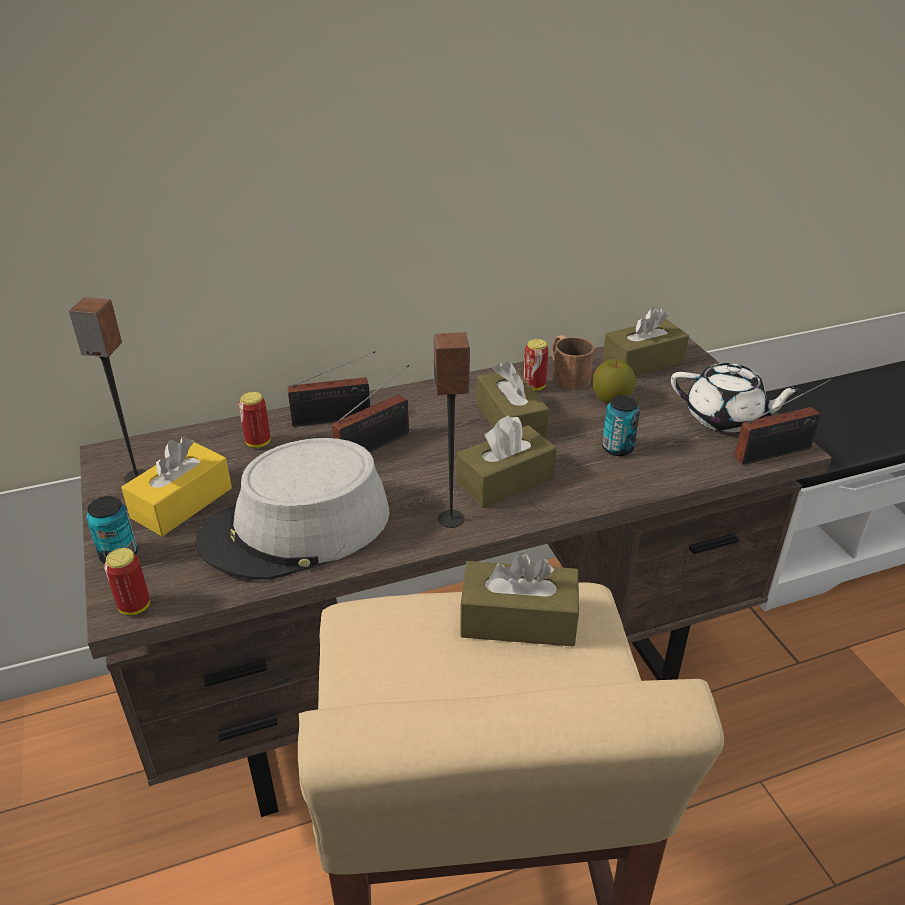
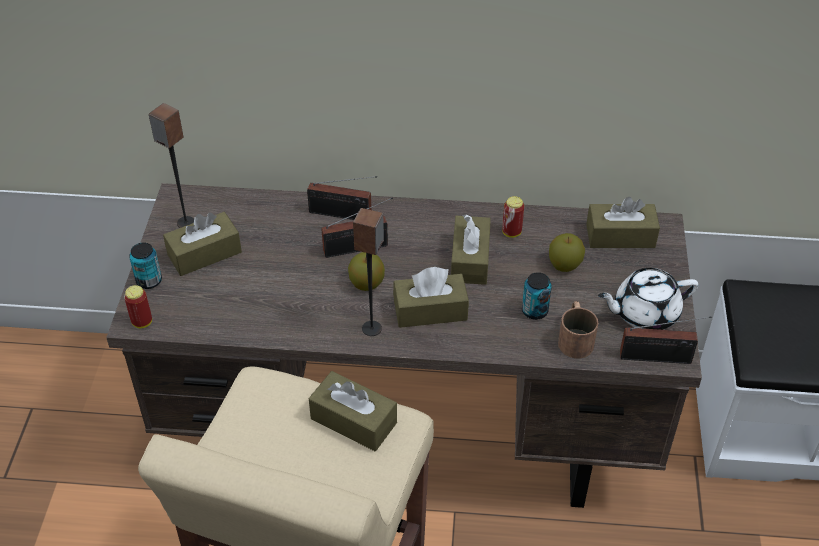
camera: 25 degrees right, 10 degrees up
(182, 503) = (204, 253): yellow tissue box -> brown tissue box
(258, 442) = (278, 219): can -> none
(297, 528) = (266, 300): grey hat -> none
(411, 476) = (366, 284): none -> apple
(566, 374) = (546, 229): brown mug -> brown mug (575, 337)
(725, 418) = (644, 313): white teapot -> white teapot turned 120 degrees clockwise

